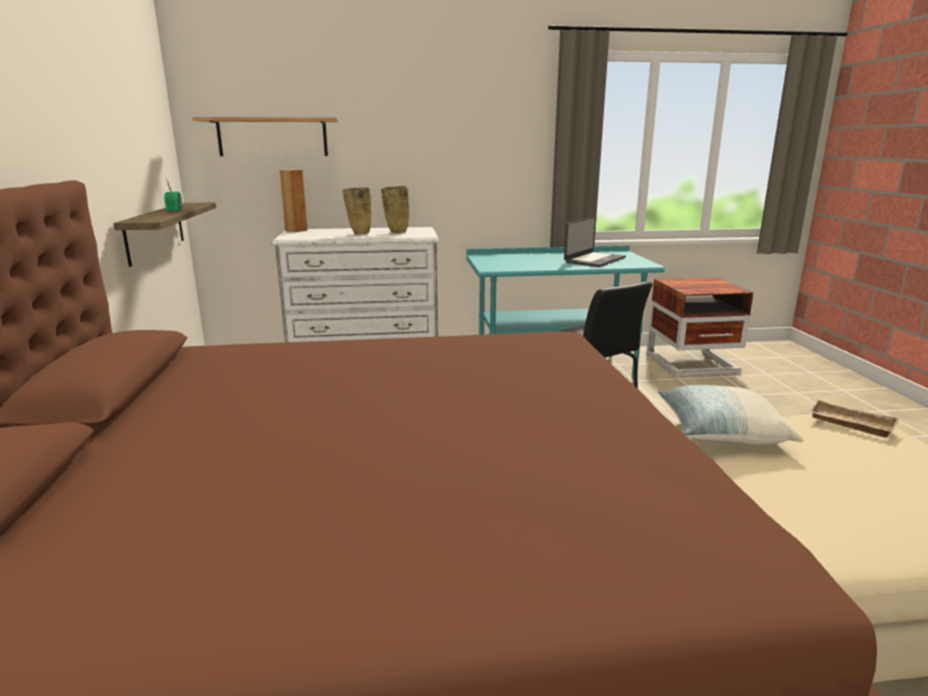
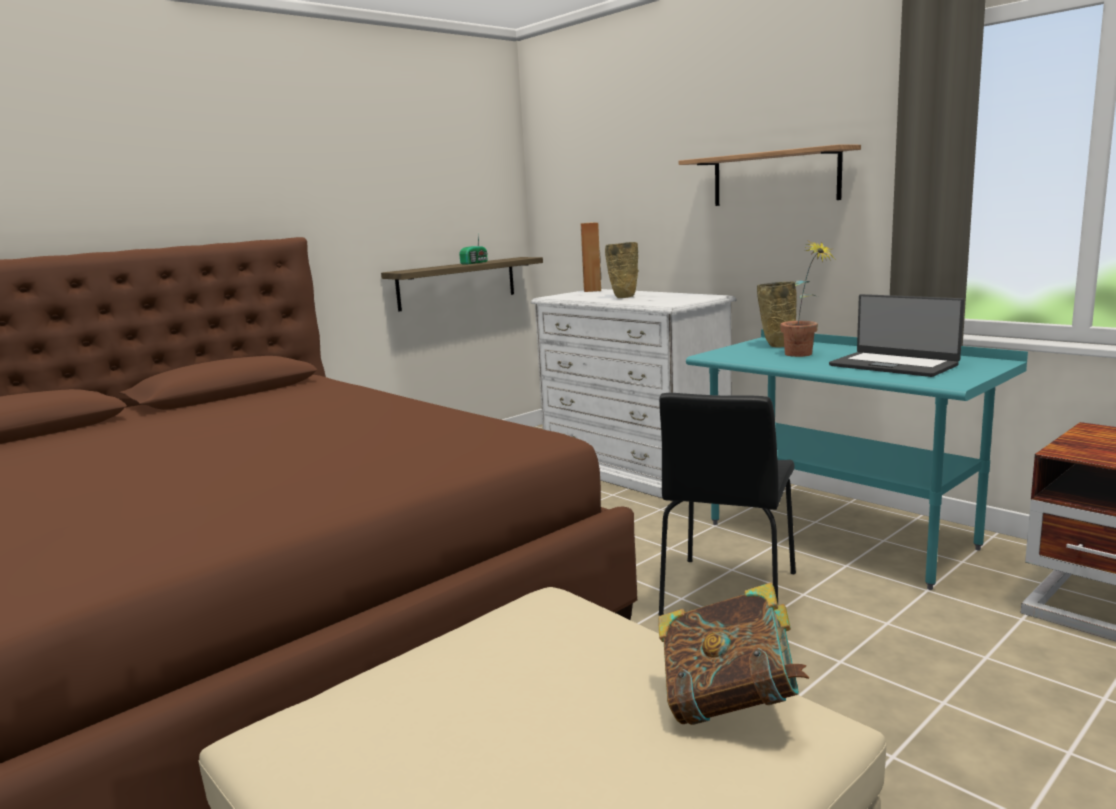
camera: 55 degrees right, 5 degrees down
(272, 137) = (593, 187): shelf -> shelf (775, 178)
(396, 232) = (661, 298): beige vase -> beige vase (776, 346)
(536, 261) = (804, 355): none -> potted plant
(594, 260) = (893, 365): laptop -> laptop turned 45 degrees clockwise
(720, 432) = (553, 618): pillow -> none
(849, 424) = (729, 703): beige tray -> book

